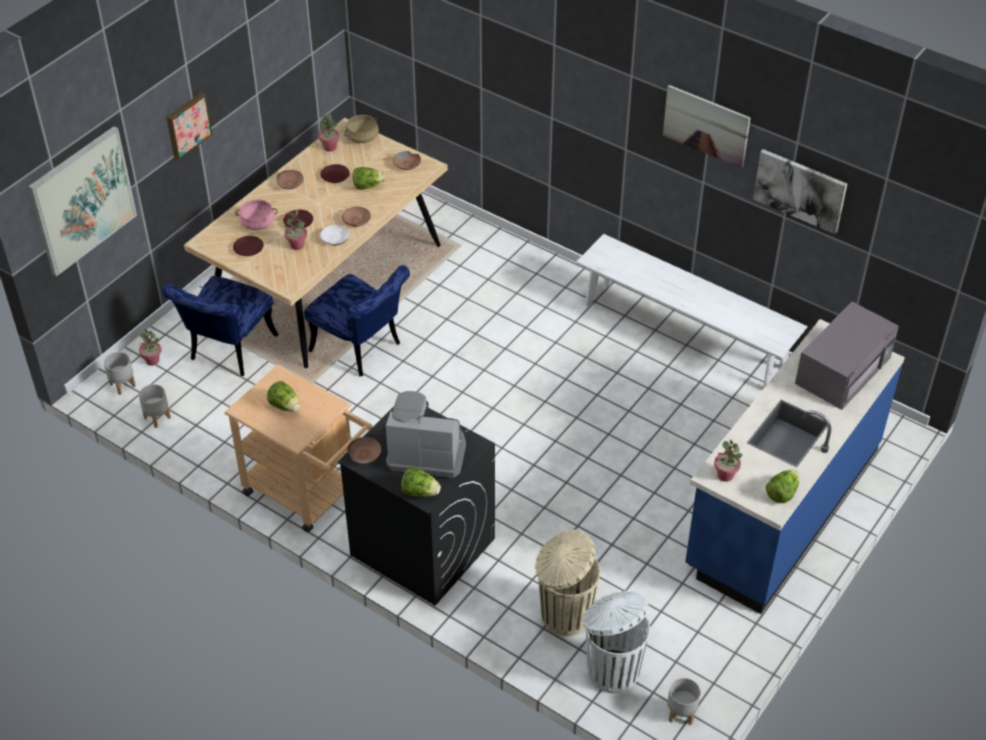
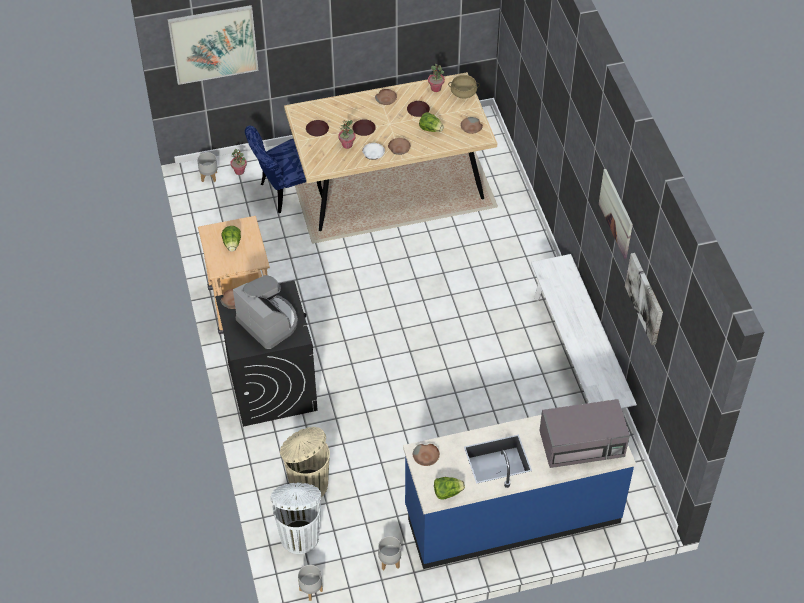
camera: 40 degrees right, 5 degrees up
(157, 418) = (208, 209): grey planter -> grey planter (389, 562)
(187, 125) = (321, 26): picture -> none
(257, 223) = (339, 116): pink cooking pot -> none
(361, 350) = (363, 240): blue chair -> none
(420, 492) = (239, 344): lettuce -> none
(725, 475) = (426, 457): potted plant -> brown bowl

